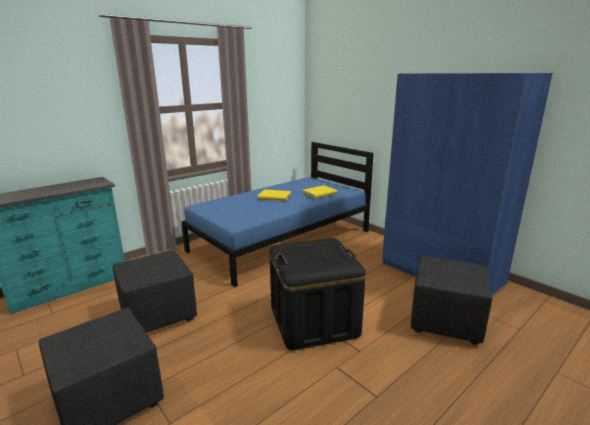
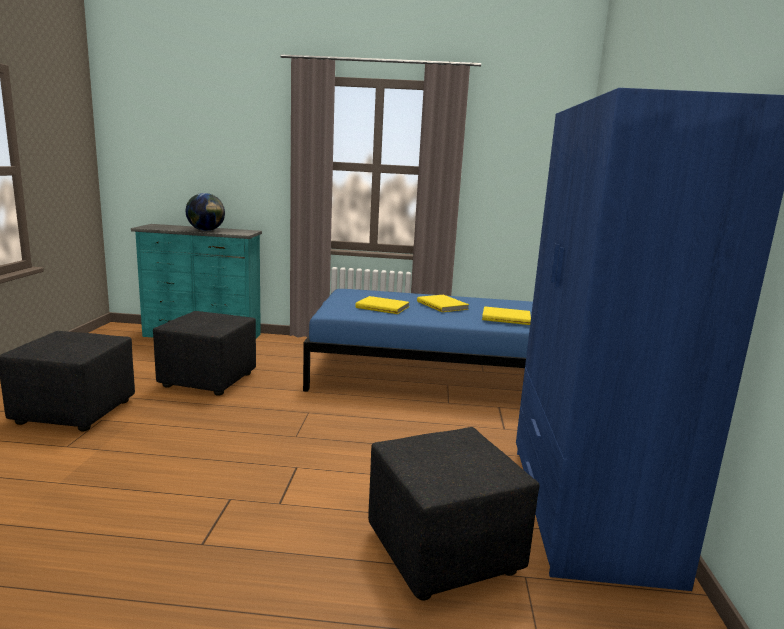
camera: 45 degrees right, 5 degrees down
(61, 189) = (206, 230): none -> globe
(250, 209) = (383, 307): none -> yellow book
(314, 321) = (301, 454): black storage box -> none

